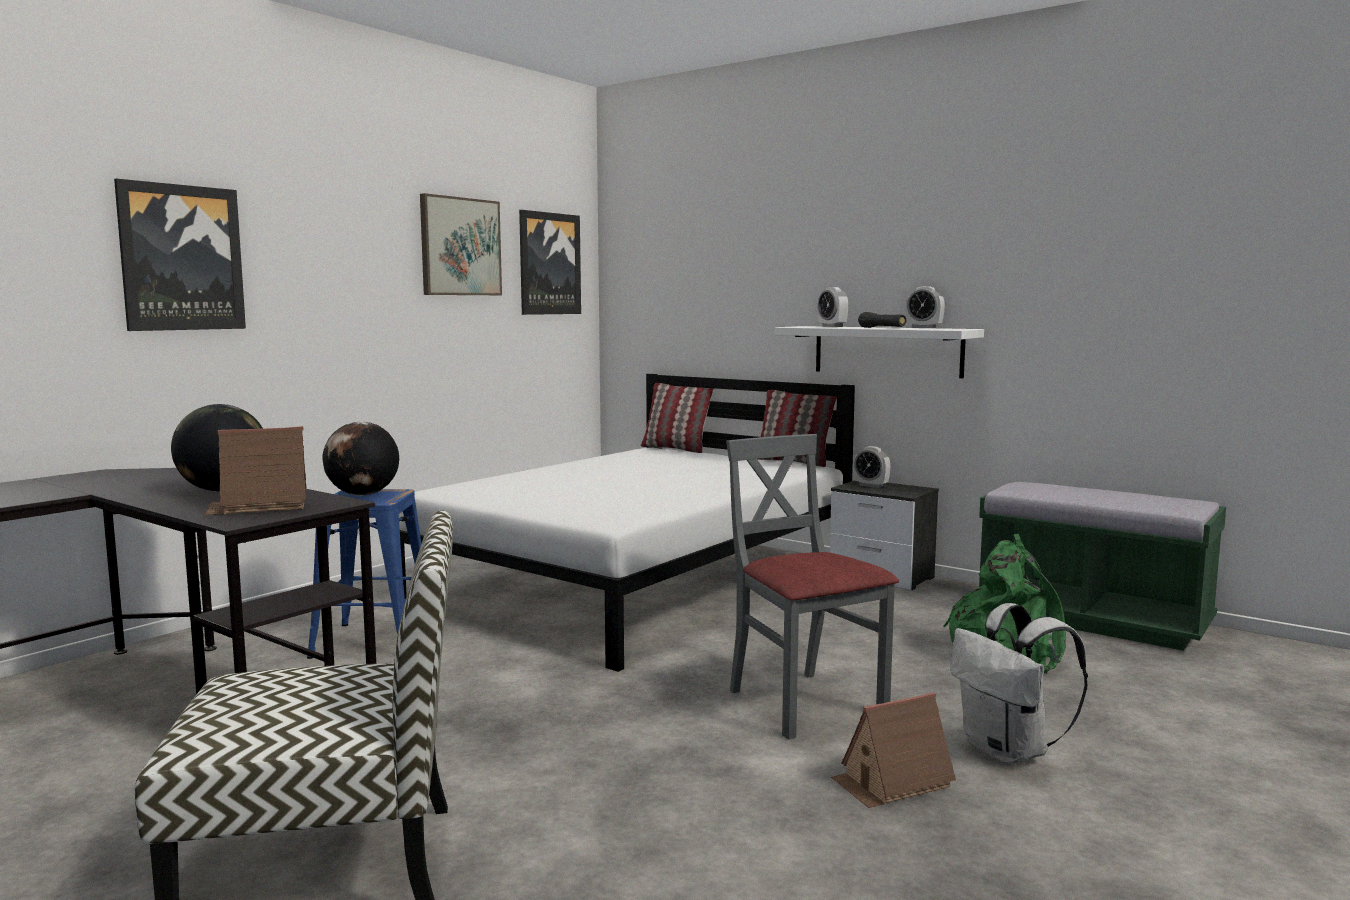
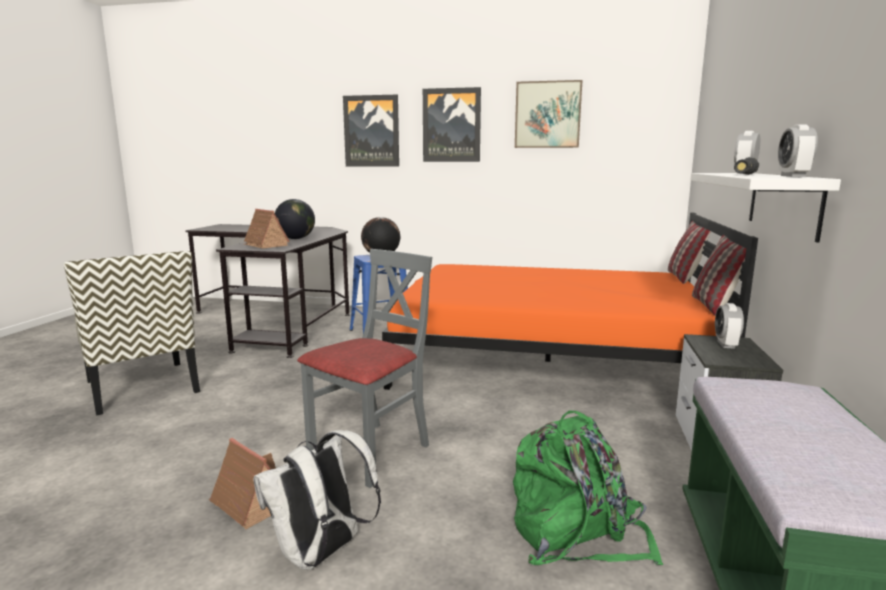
camera: 65 degrees right, 5 degrees up
(549, 264) = (634, 122): picture -> picture (451, 125)
(638, 582) = (550, 361): white bed -> orange bed

